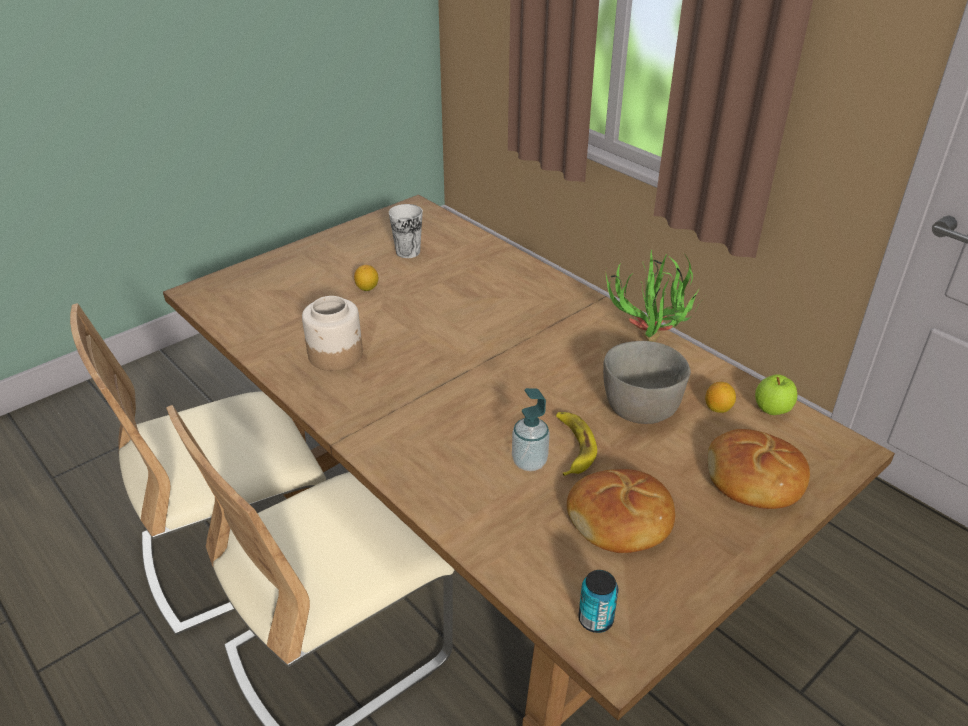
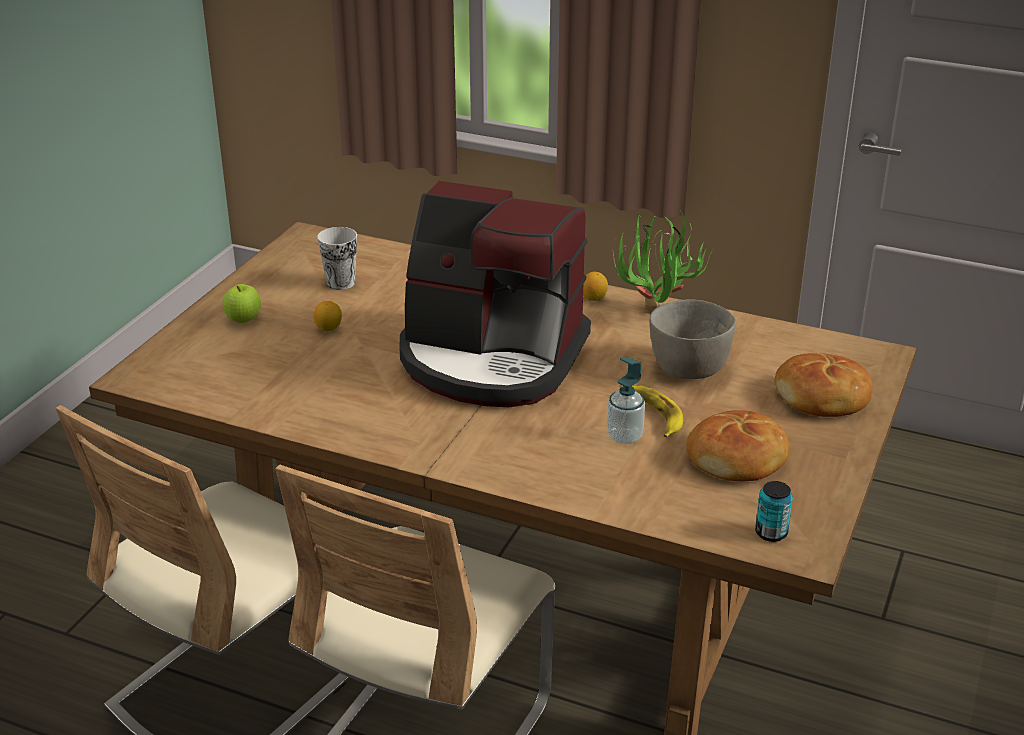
camera: 25 degrees left, 5 degrees down
(336, 354) = (354, 397): jar -> none
(472, 350) = (492, 358): none -> coffee machine
(718, 408) = (754, 350): lemon -> lemon (594, 298)
(771, 410) = (800, 340): apple -> apple (243, 319)

